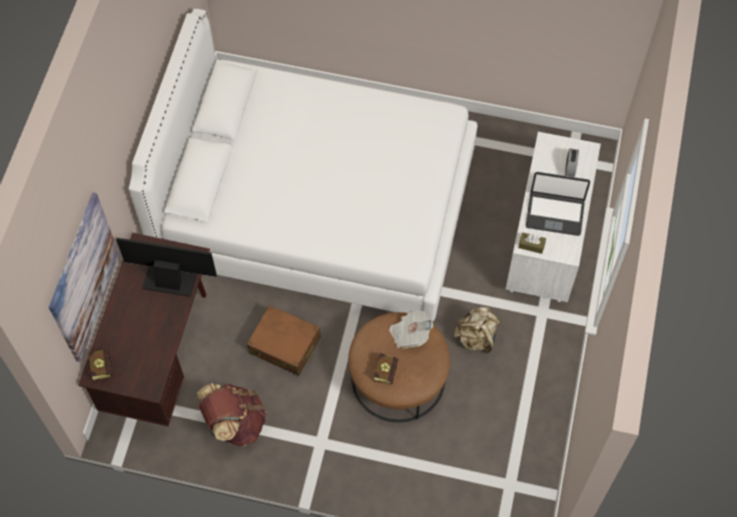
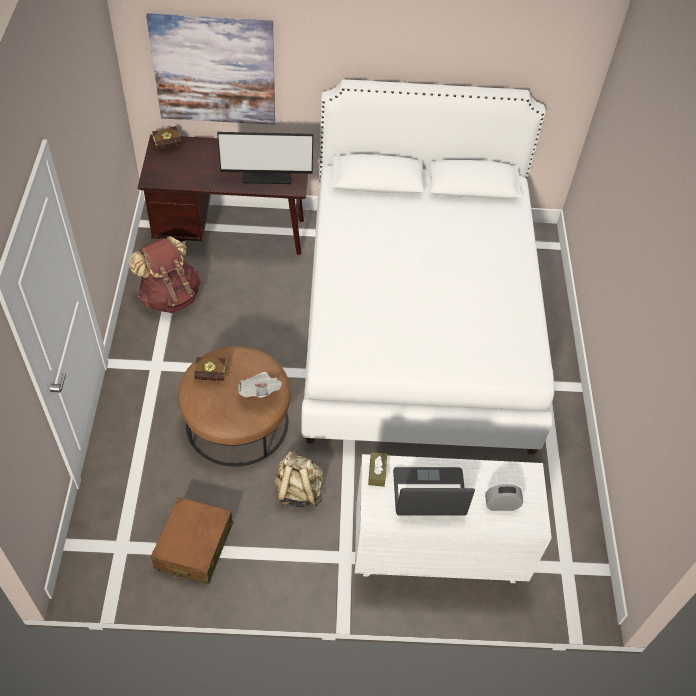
camera: 75 degrees right, 10 degrees down
(170, 278) = (267, 174): monitor -> monitor turned 90 degrees clockwise
(285, 345) = (257, 321): brown suitcase -> brown suitcase (193, 546)
(555, 213) = (429, 494): laptop -> laptop turned 90 degrees clockwise

